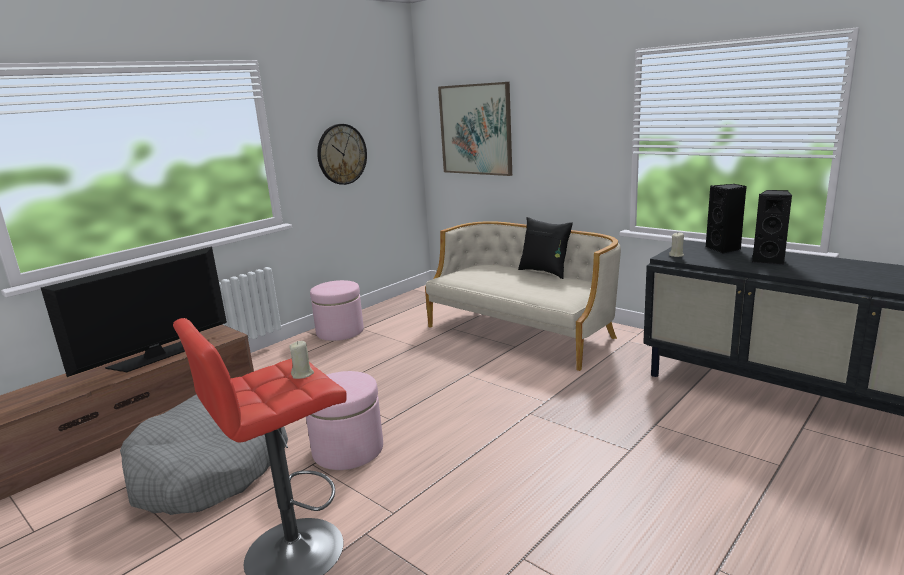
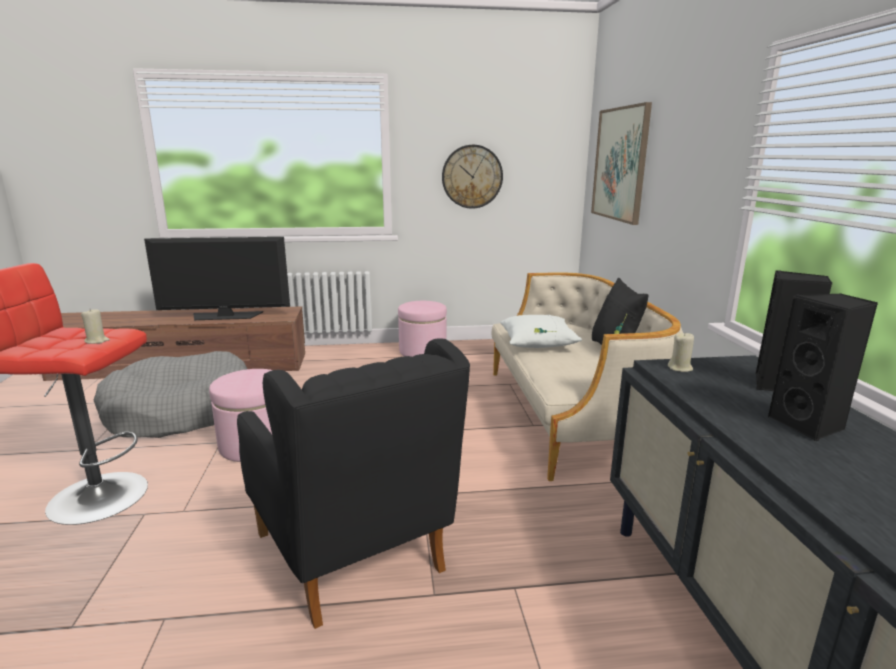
camera: 40 degrees right, 0 degrees up
(492, 282) = (537, 343): none -> white pillow
(554, 459) = (354, 552): none -> black armchair

